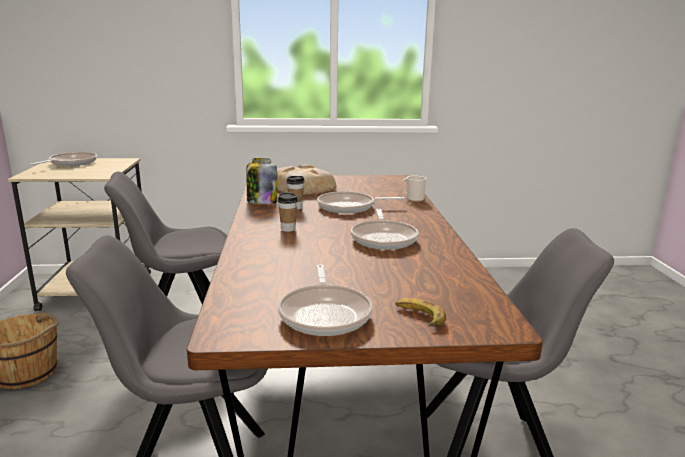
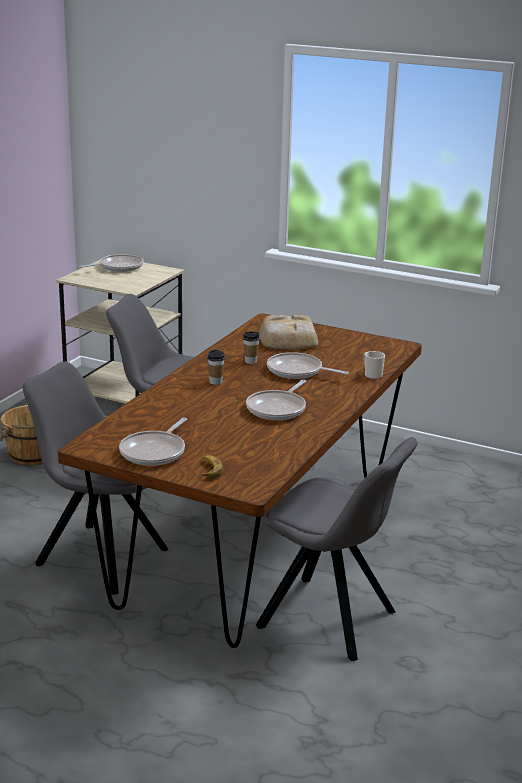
camera: 30 degrees right, 5 degrees up
(261, 202) = (230, 349): jar -> none

